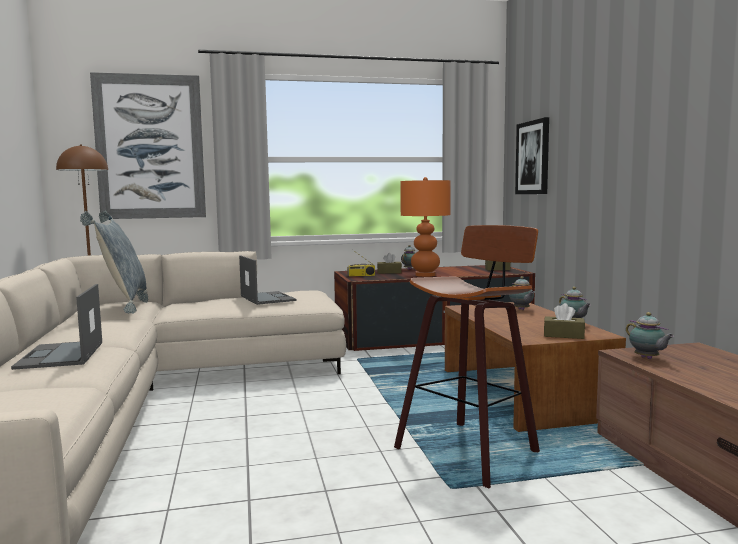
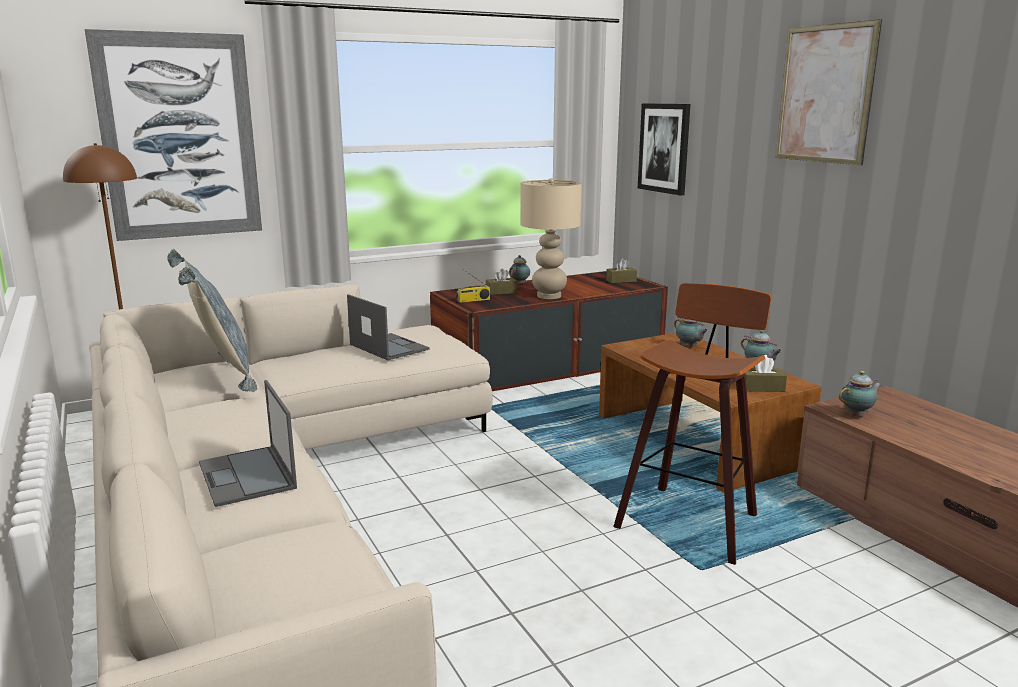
camera: 15 degrees left, 10 degrees up
(425, 275) = (549, 296): orange table lamp -> beige table lamp
(643, 83) = (825, 94): none -> picture
(647, 358) = (857, 414): teapot -> teapot turned 75 degrees counterclockwise

